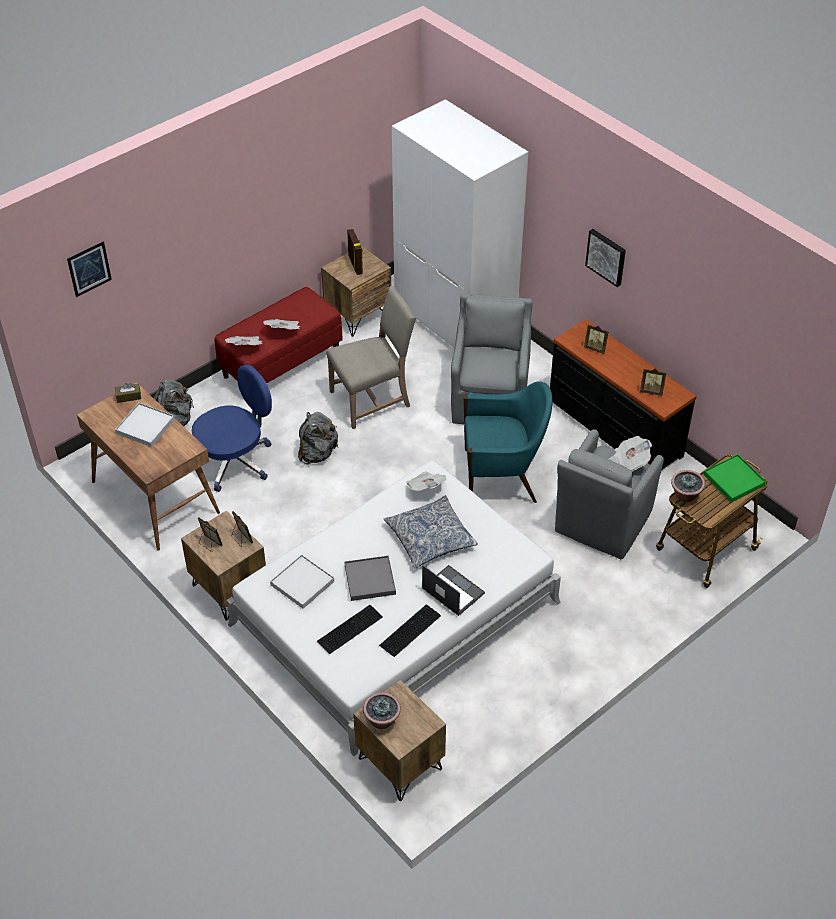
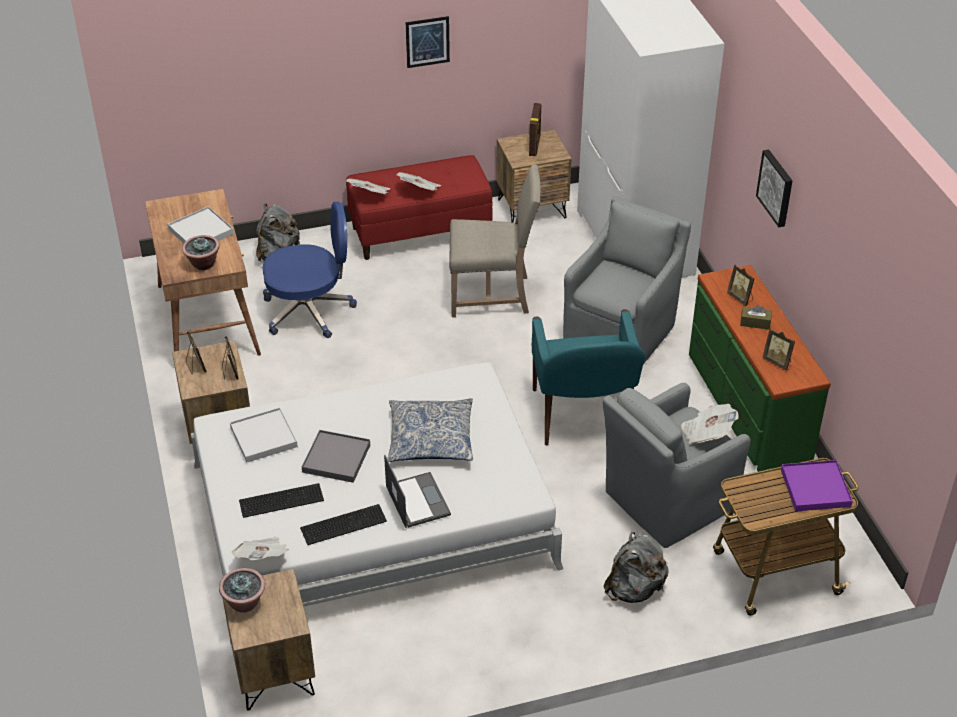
camera: 25 degrees right, 5 degrees down
(89, 269) = (197, 48): picture -> picture (427, 42)
(128, 396) = (205, 199): brown tissue box -> brown tissue box (755, 323)
(317, 453) = (398, 329): grey backpack -> grey backpack (634, 589)
(426, 488) = (461, 387): newspaper -> newspaper (263, 558)
(502, 476) = (584, 415): turquoise armchair -> turquoise armchair turned 60 degrees clockwise
(613, 428) = (746, 406): black dresser -> green dresser
(685, 496) = (742, 485): potted plant -> potted plant (203, 264)
(733, 480) = (815, 488): green tray -> purple tray

